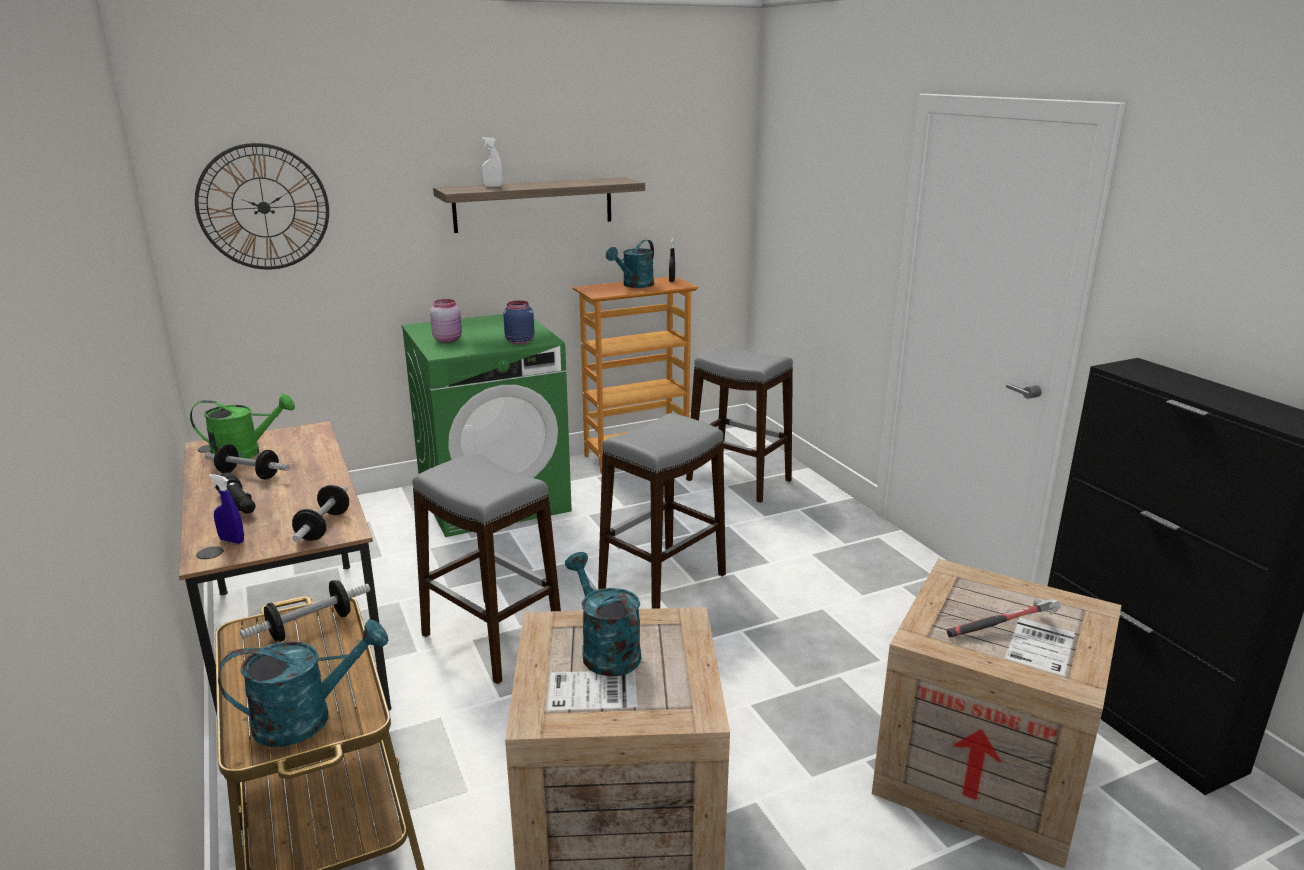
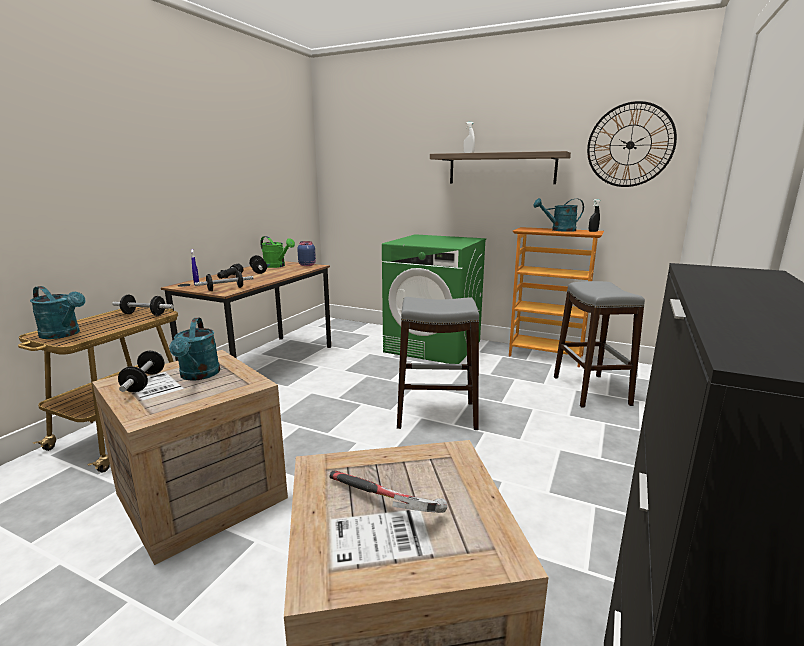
camera: 50 degrees right, 5 degrees down
(263, 207) = (360, 162): wall clock -> wall clock (630, 145)
(448, 339) = (414, 240): pink jar -> none
(493, 639) = (318, 397): grey stool -> none
(519, 341) = (441, 245): blue jar -> blue jar (307, 265)
(573, 695) = (144, 382): none -> dumbbell
(605, 650) = (198, 375): turquoise watering can -> turquoise watering can turned 150 degrees clockwise

